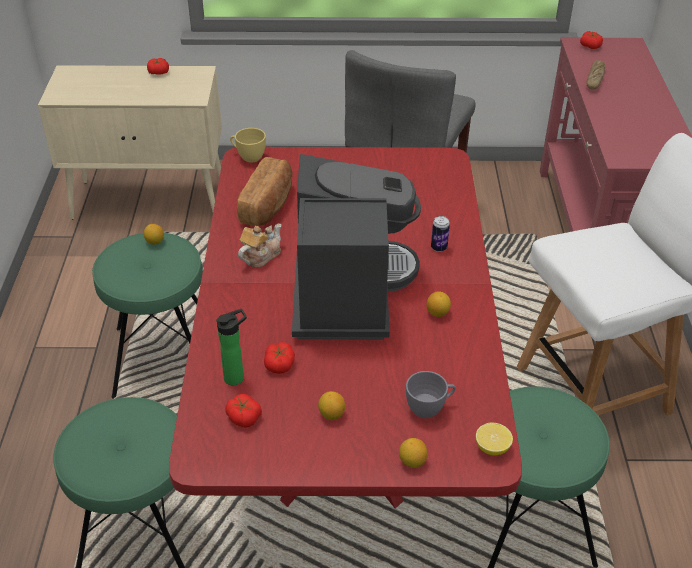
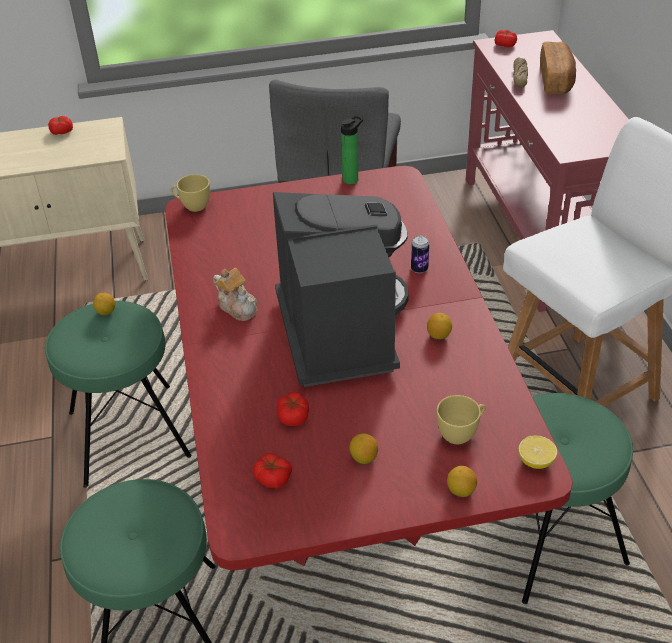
camera: 10 degrees left, 0 degrees up
(237, 377) = (252, 437): bottle -> bottle (352, 179)
(260, 256) = (238, 307): teapot -> teapot turned 105 degrees clockwise
(268, 205) = (229, 253): bread -> bread (556, 80)
(429, 408) = (461, 433): grey cup -> yellow cup

